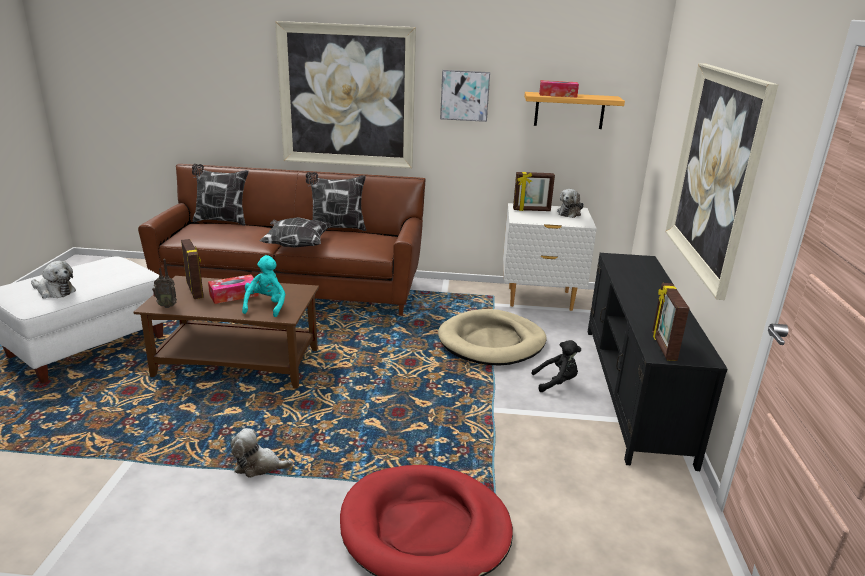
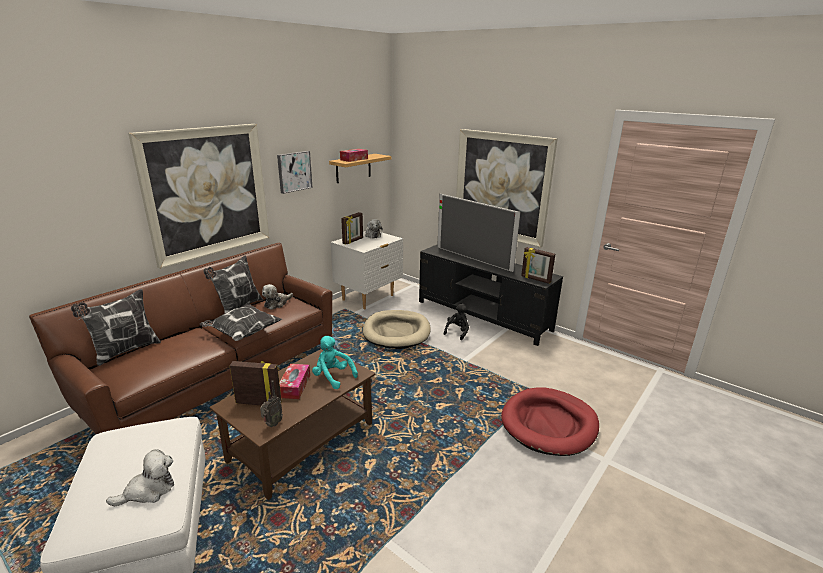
camera: 55 degrees left, 0 degrees up
(259, 466) = (447, 470): plush toy -> plush toy (277, 303)
(644, 287) = (472, 258): none -> television

